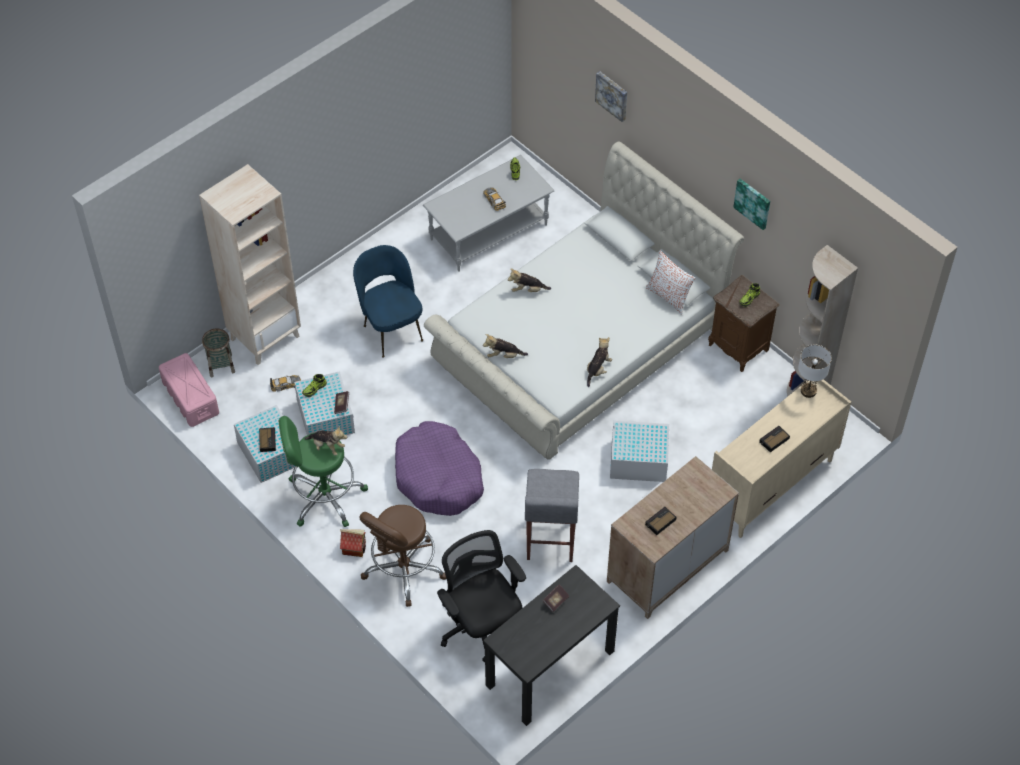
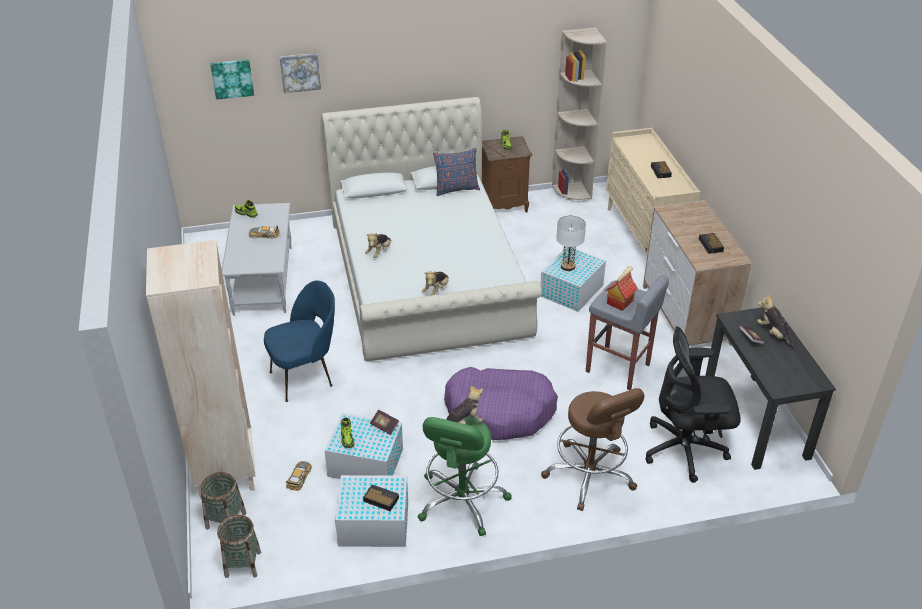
camera: 60 degrees left, 15 degrees down
(190, 397) = (243, 564): pink storage box -> basket
(354, 548) = (540, 502): toy house -> toy house (620, 301)
(391, 329) = (306, 378): blue chair -> blue chair turned 150 degrees clockwise
(598, 369) = (496, 247): plush toy -> plush toy (773, 334)
(668, 297) = (456, 189): white pillow -> blue pillow
(753, 203) = (478, 56): picture -> picture (232, 78)
(808, 391) = (625, 143): table lamp -> table lamp (567, 266)

